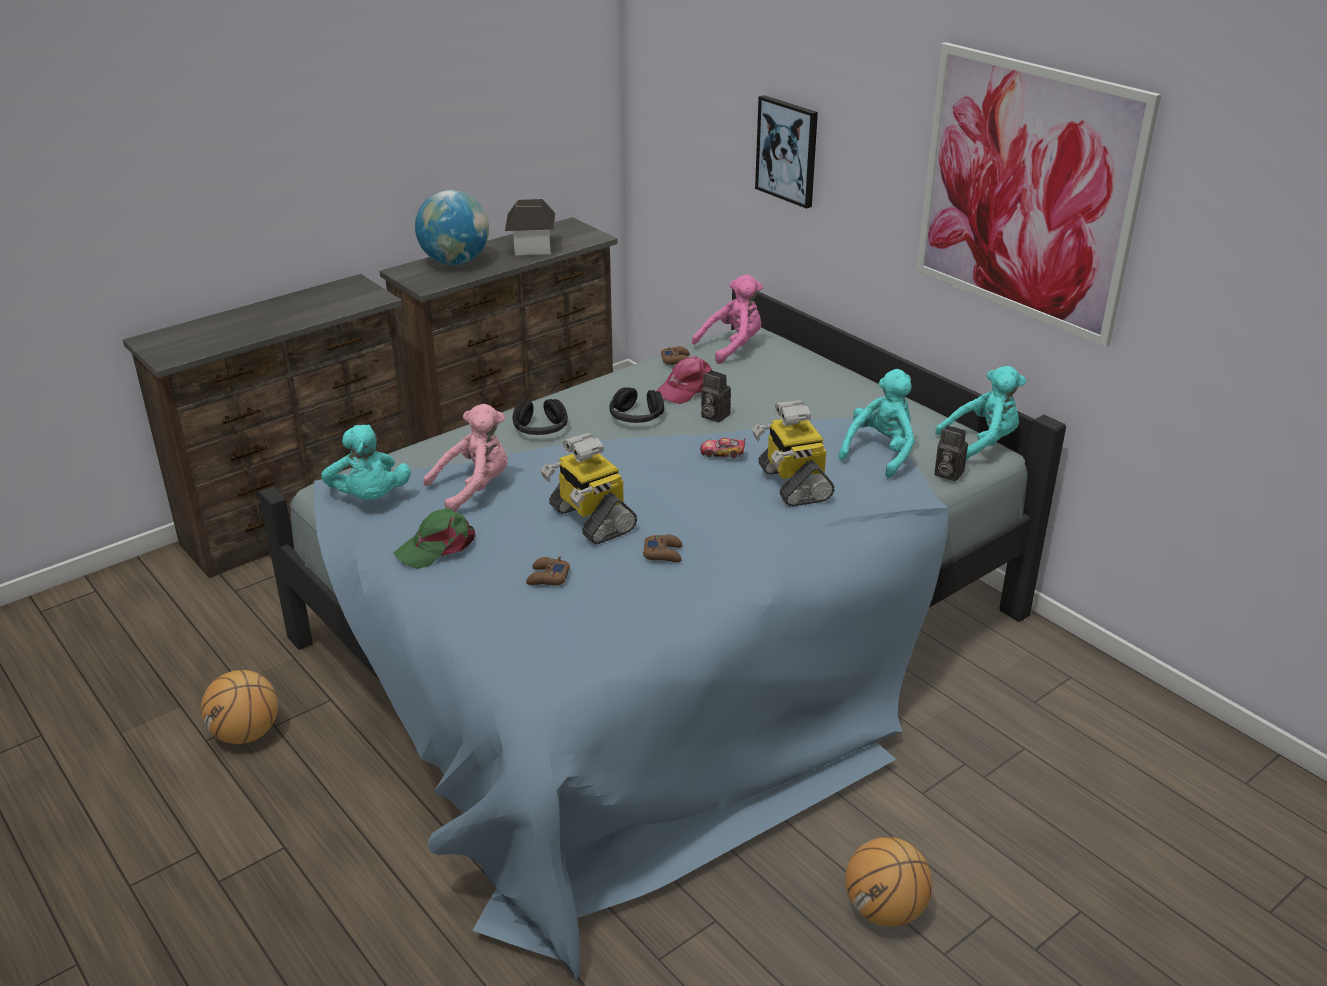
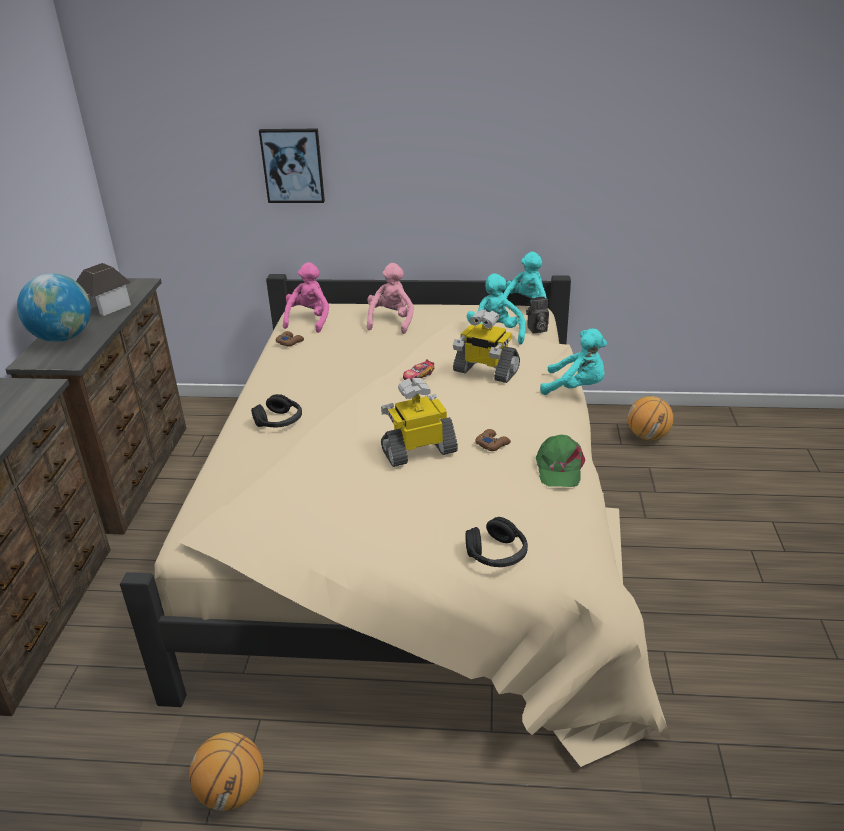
camera: 45 degrees left, 0 degrees up
(369, 499) = (248, 526): turquoise plush toy -> turquoise plush toy (576, 388)
(437, 546) = (356, 524): green cap -> green cap (559, 468)
(474, 488) = (311, 477): pink plush toy -> pink plush toy (391, 321)
(547, 577) = (457, 497): brown game controller -> none
(590, 519) = (419, 450): toy robot -> toy robot turned 150 degrees clockwise
(636, 417) = (327, 384): black headphones -> black headphones (497, 554)
(662, 645) = (417, 534): blue bed -> beige bed
(686, 388) = (326, 354): pink cap -> none
(713, 416) = (370, 360): camera -> none
(885, 910) = (715, 582): basketball -> basketball (648, 436)
(1026, 191) = (512, 136): picture -> none

